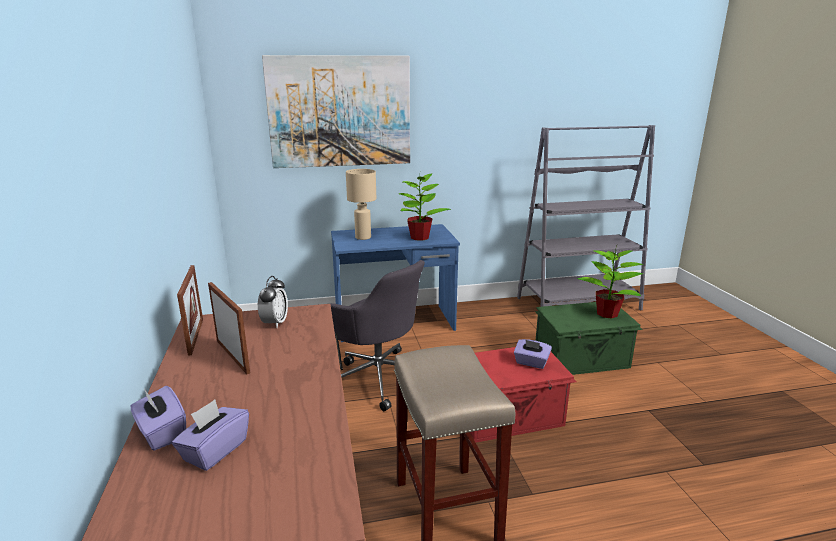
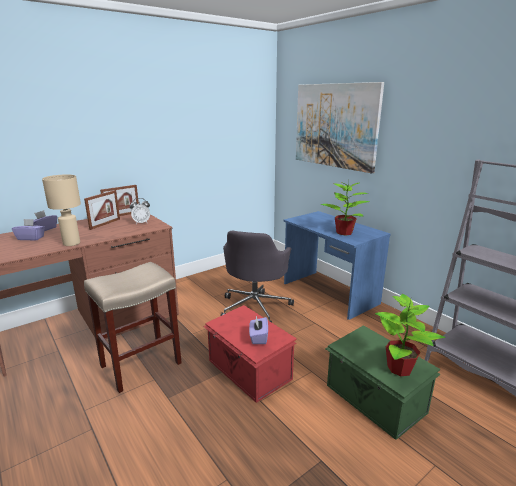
camera: 65 degrees right, 0 degrees up
(363, 237) = (318, 220): beige table lamp -> beige table lamp (71, 243)

